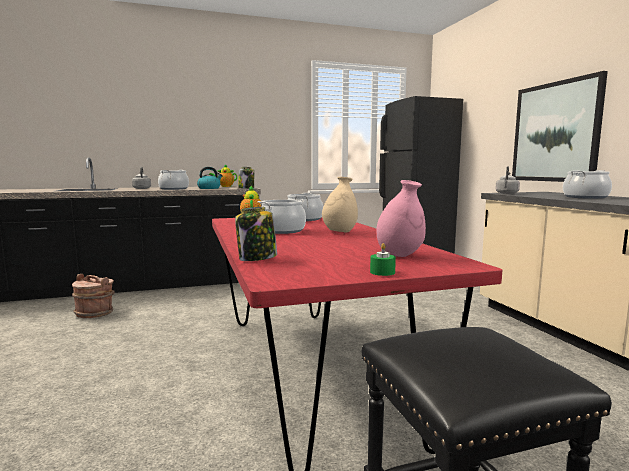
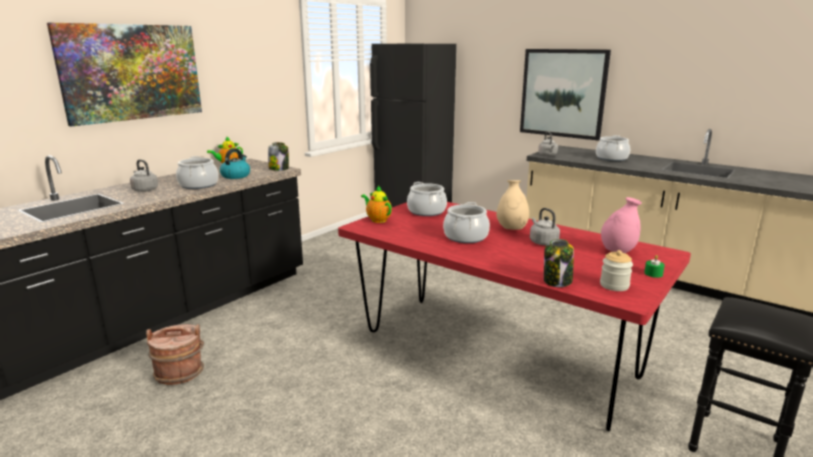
camera: 35 degrees left, 10 degrees up
(163, 113) = (132, 72): none -> picture
(302, 270) = (614, 285): none -> jar
(339, 240) = (542, 242): none -> grey kettle

